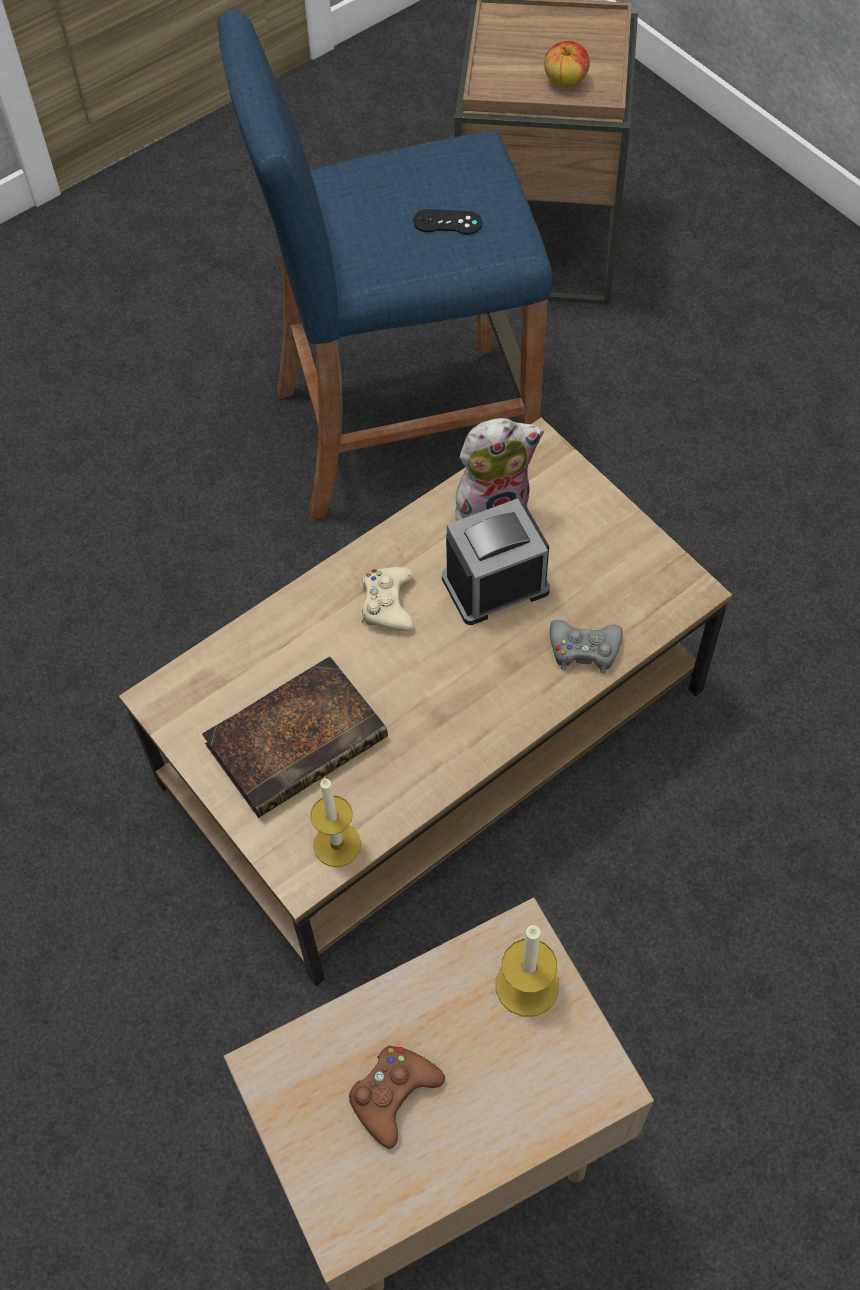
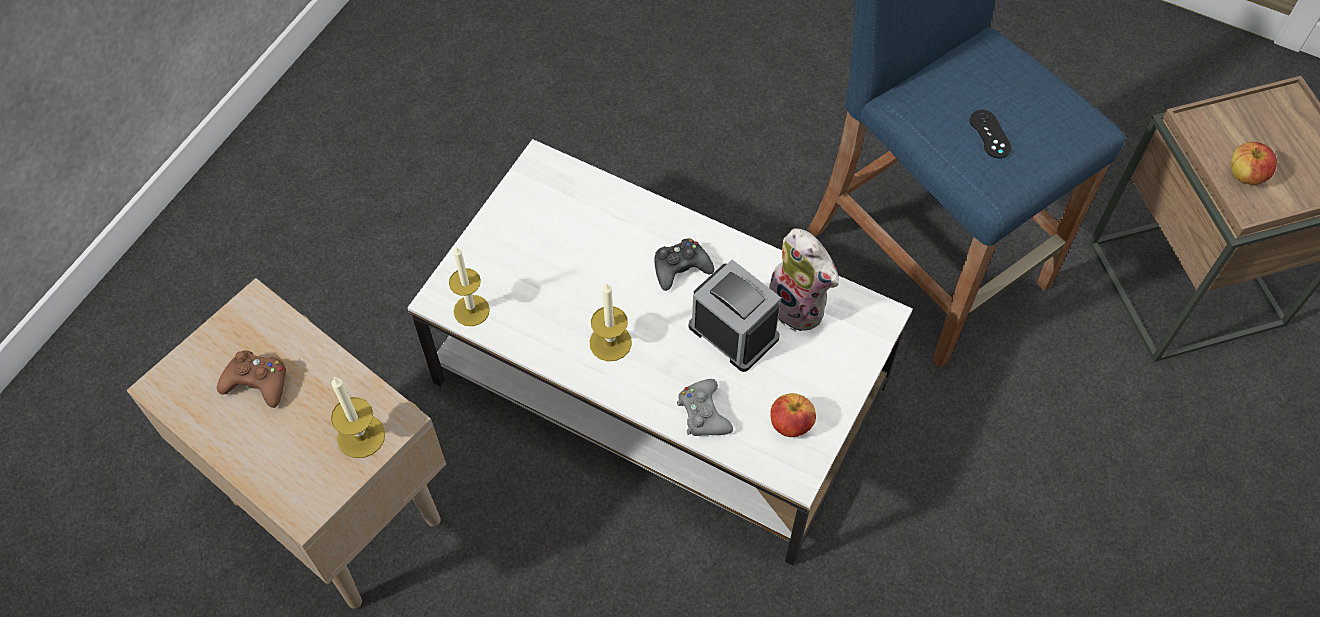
camera: 65 degrees right, 0 degrees up
(299, 738) = (545, 255): book -> none
(387, 604) = (680, 268): beige game controller -> black game controller
(431, 739) = (656, 382): brown coffee table -> white coffee table
(452, 709) = (610, 342): none -> candle
(631, 574) = (790, 425): none -> apple

